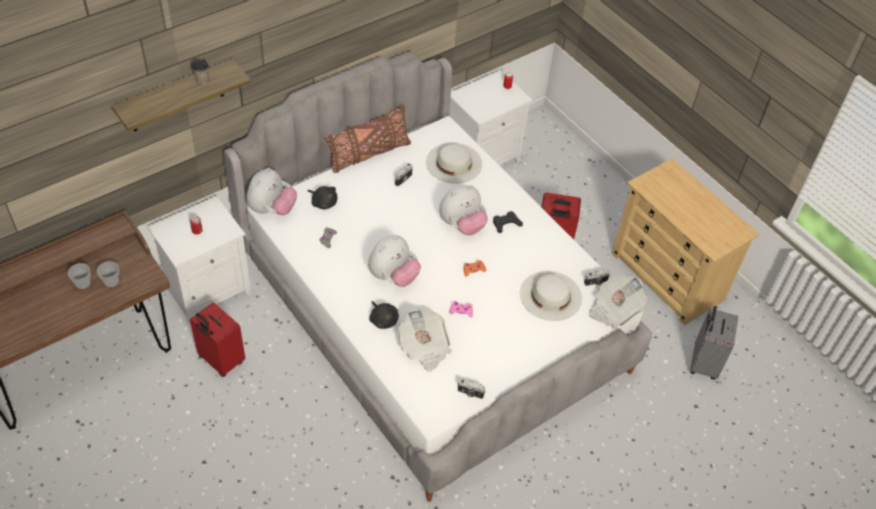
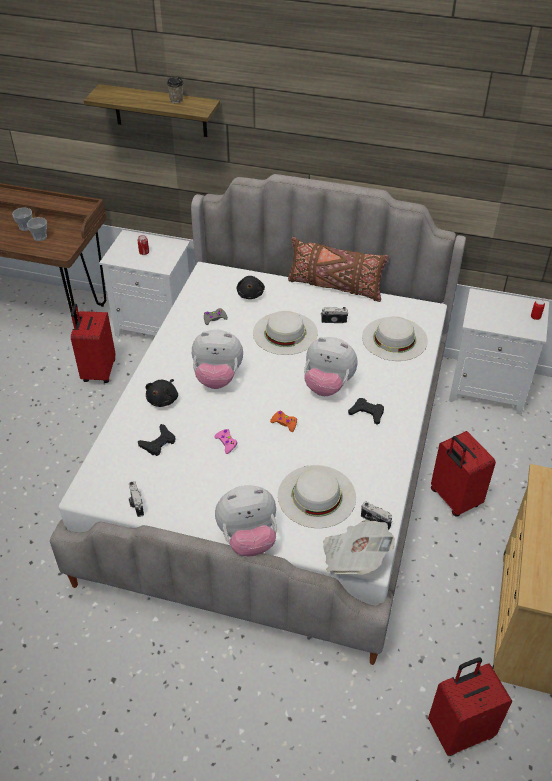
camera: 55 degrees right, 5 degrees down
(272, 209) = (210, 274): plush toy -> plush toy (248, 538)
(386, 212) = (285, 333): none -> white hat
(424, 348) = (158, 443): newspaper -> black game controller
(703, 363) = (460, 729): grey suitcase -> red suitcase

